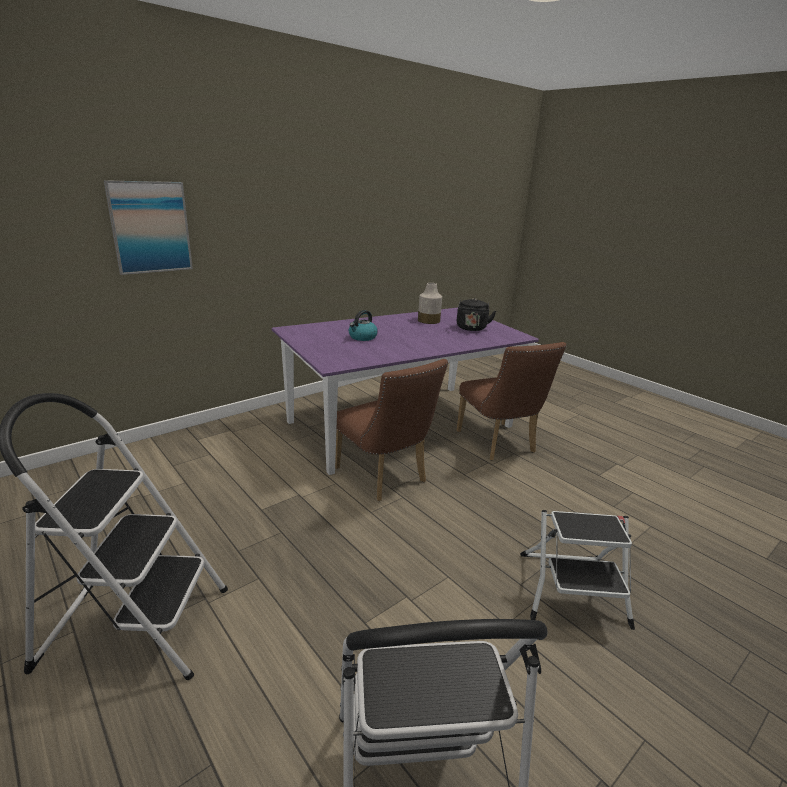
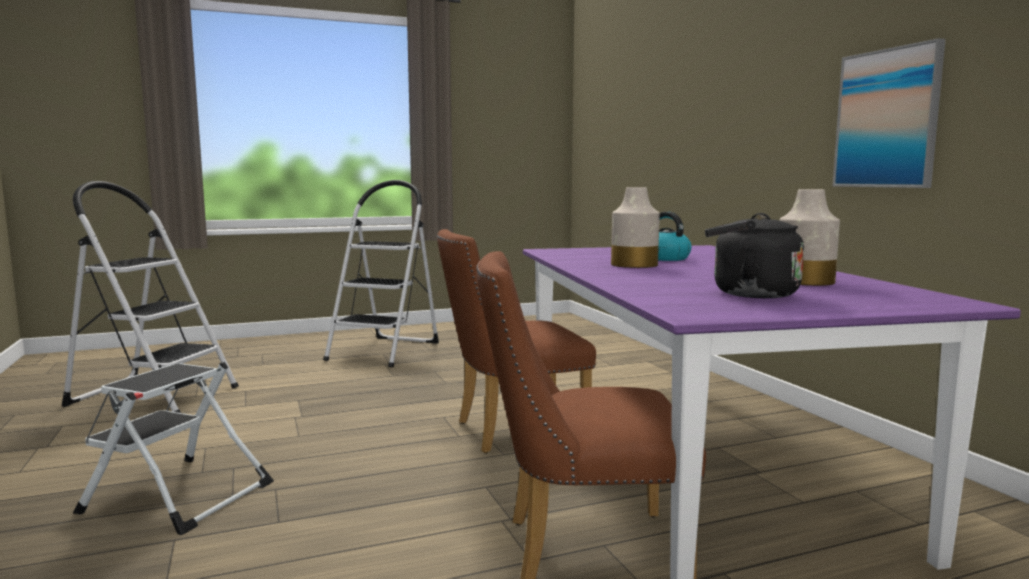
camera: 110 degrees right, 15 degrees down
(150, 227) = (682, 116): picture -> picture (887, 119)
(398, 343) = (634, 264): none -> beige vase

